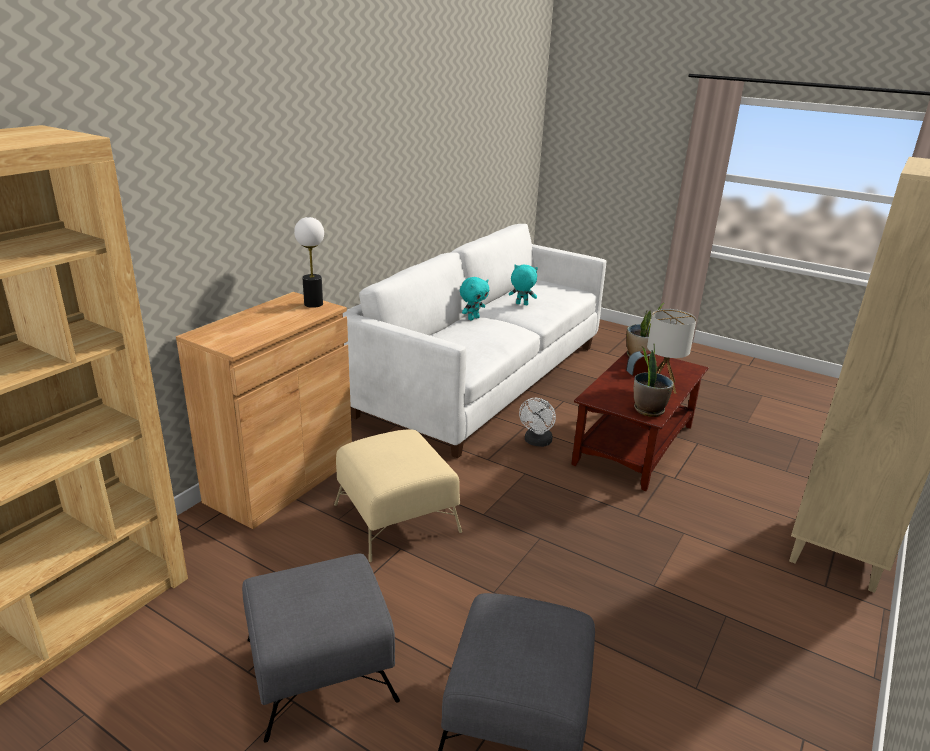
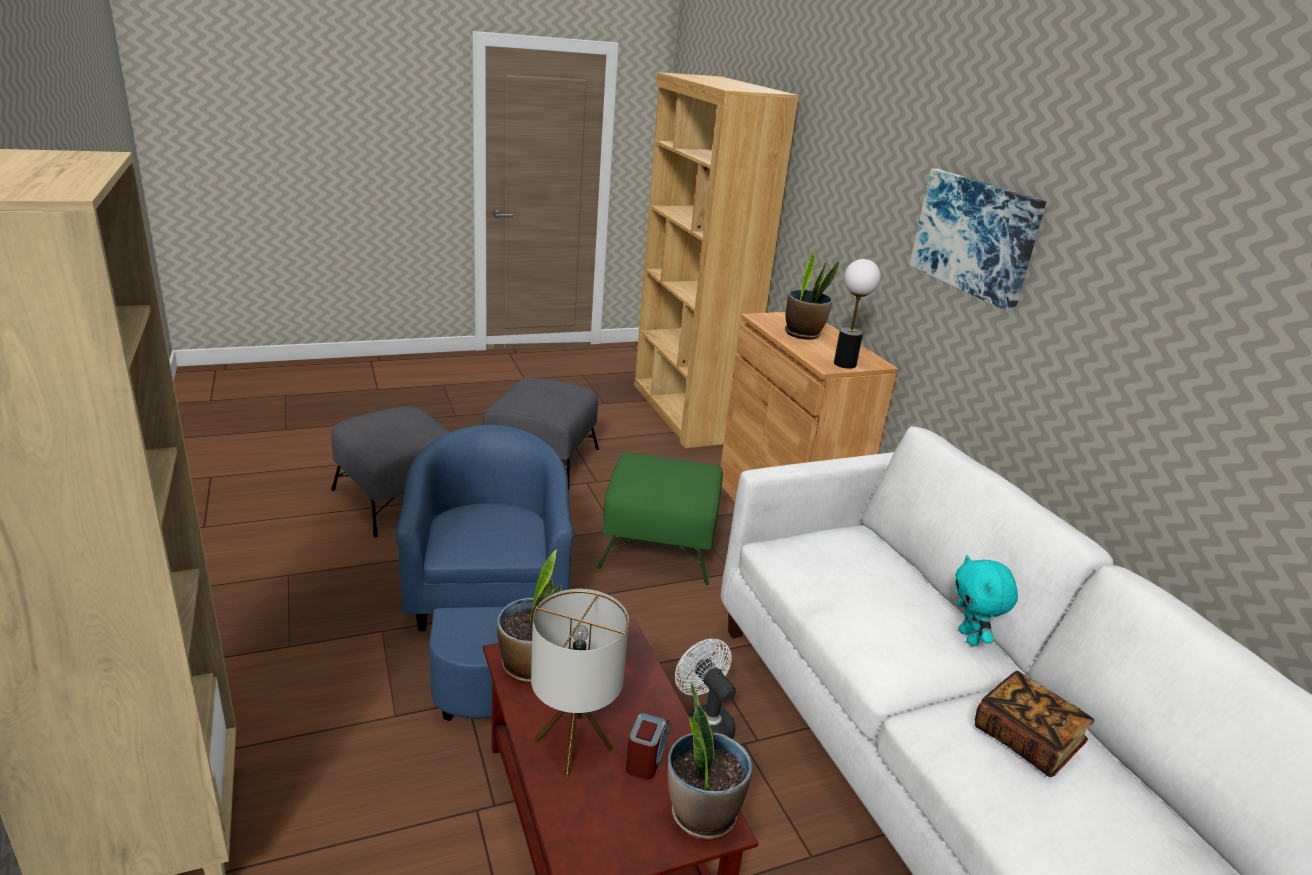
camera: 125 degrees right, 0 degrees up
(259, 325) = (803, 334): none -> potted plant
(316, 165) = (975, 236): none -> picture
(396, 517) = (660, 546): beige ottoman -> green ottoman
(521, 304) = (1026, 739): turquoise plush toy -> book
(575, 549) = (487, 617): none -> blue armchair

